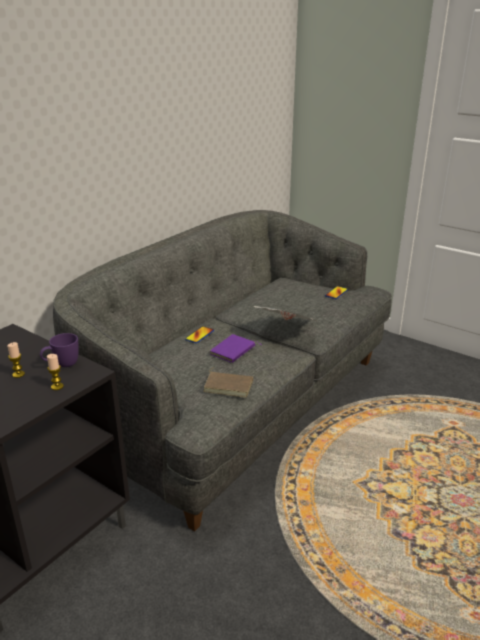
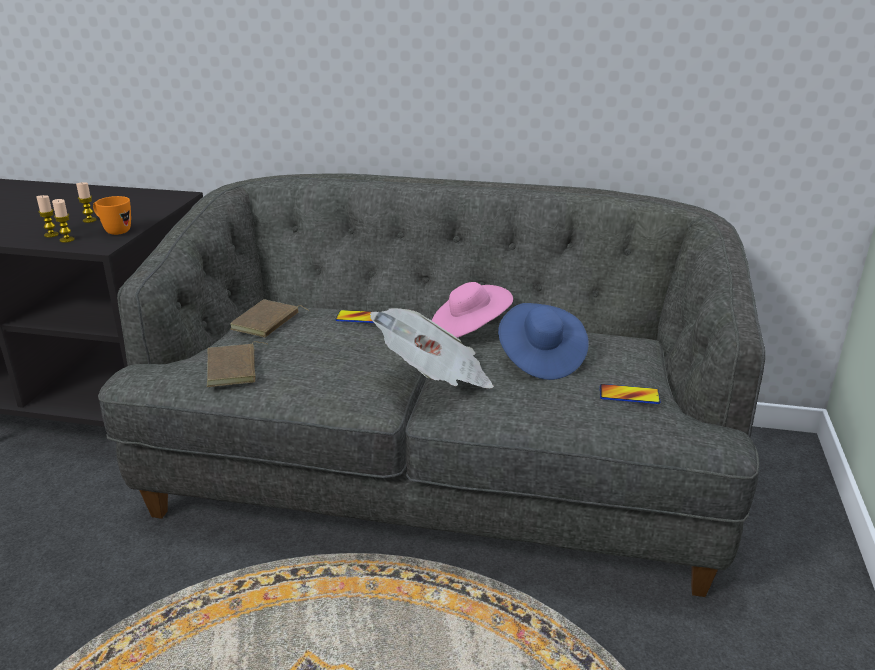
camera: 65 degrees right, 0 degrees up
(34, 393) = (51, 235): none -> candle
(62, 365) = (114, 231): purple mug -> orange mug
(174, 366) = (267, 322): none -> brown book
(234, 351) = (331, 350): purple book -> none
(238, 312) = (469, 330): none -> pink hat
(291, 301) = (540, 359): none -> blue hat

